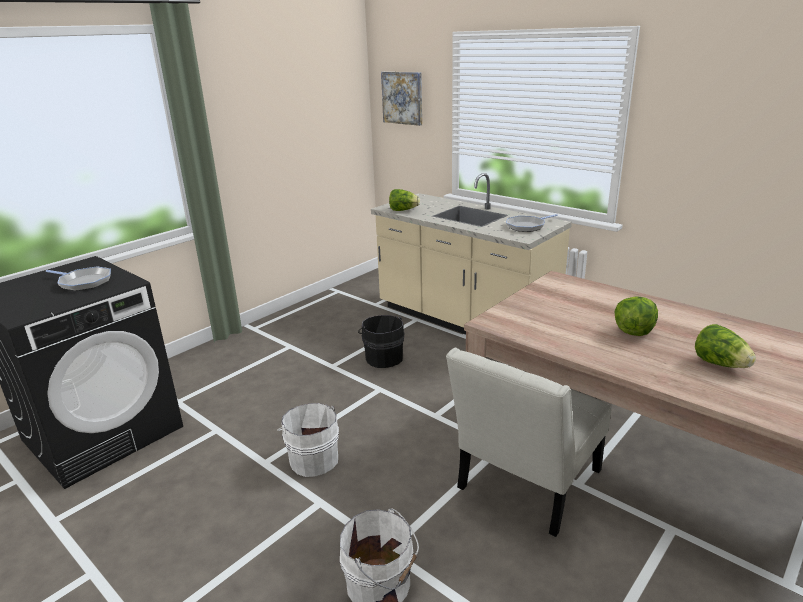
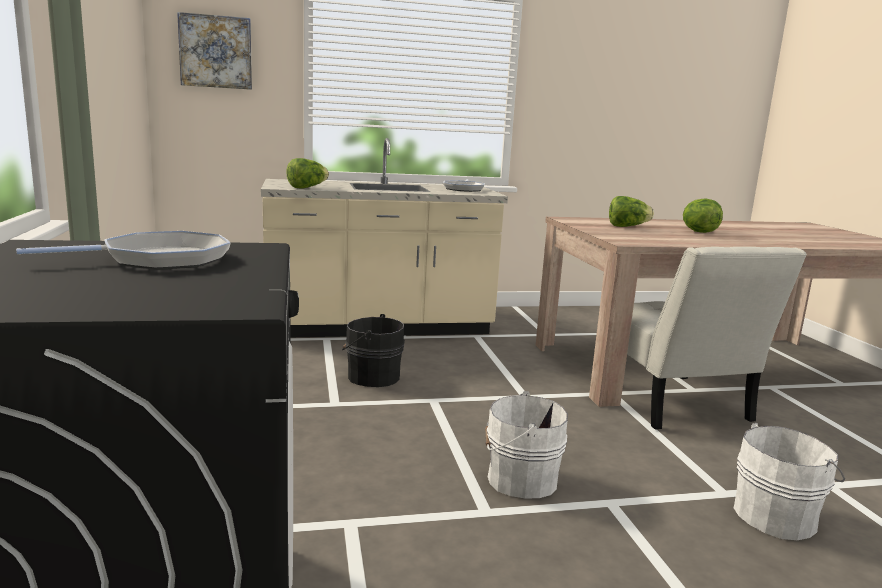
camera: 55 degrees left, 10 degrees down
(720, 364) = (772, 235): lettuce -> lettuce (627, 226)

